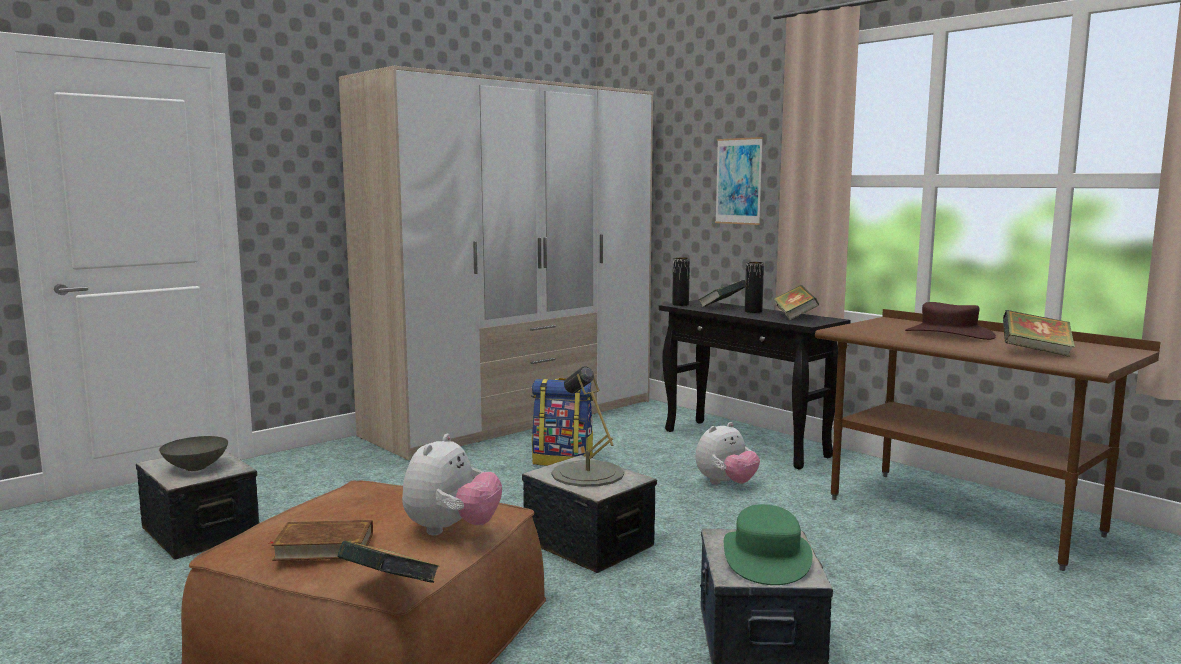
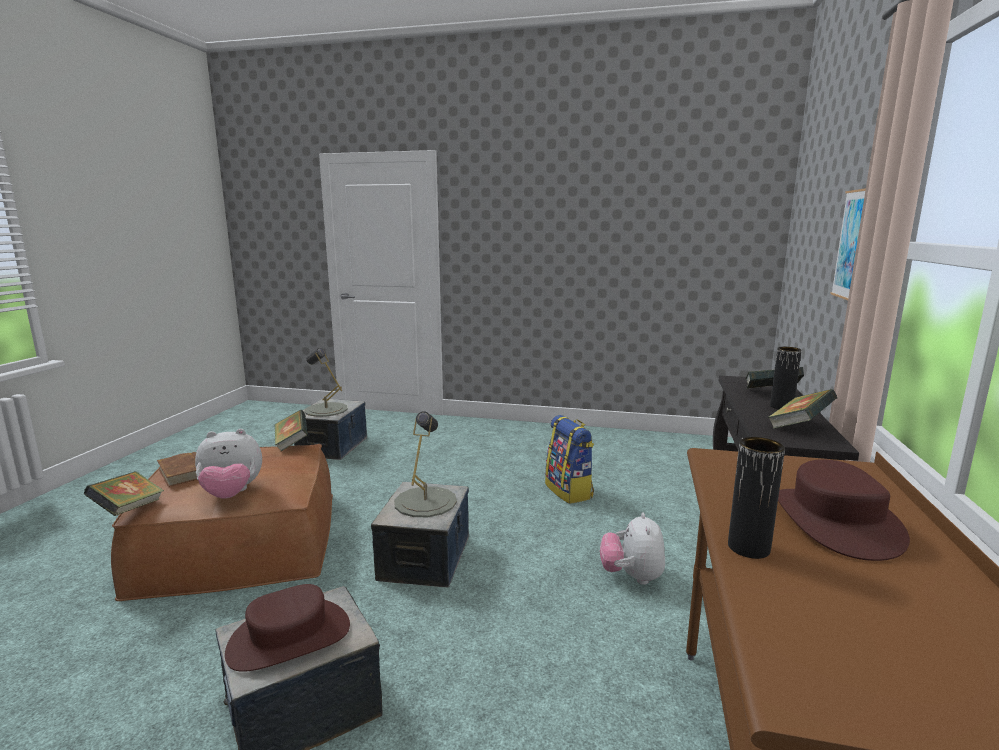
camera: 55 degrees right, 5 degrees up
(196, 468) = (326, 409): grey bowl -> grey table lamp
(515, 418) = (625, 444): wardrobe -> none
(680, 304) = (740, 380): black vase -> black vase (748, 548)
(726, 483) = (631, 577): plush toy -> plush toy turned 75 degrees clockwise
(766, 558) = (289, 638): green hat -> brown hat
(1035, 352) = (826, 615): book -> book (292, 443)

